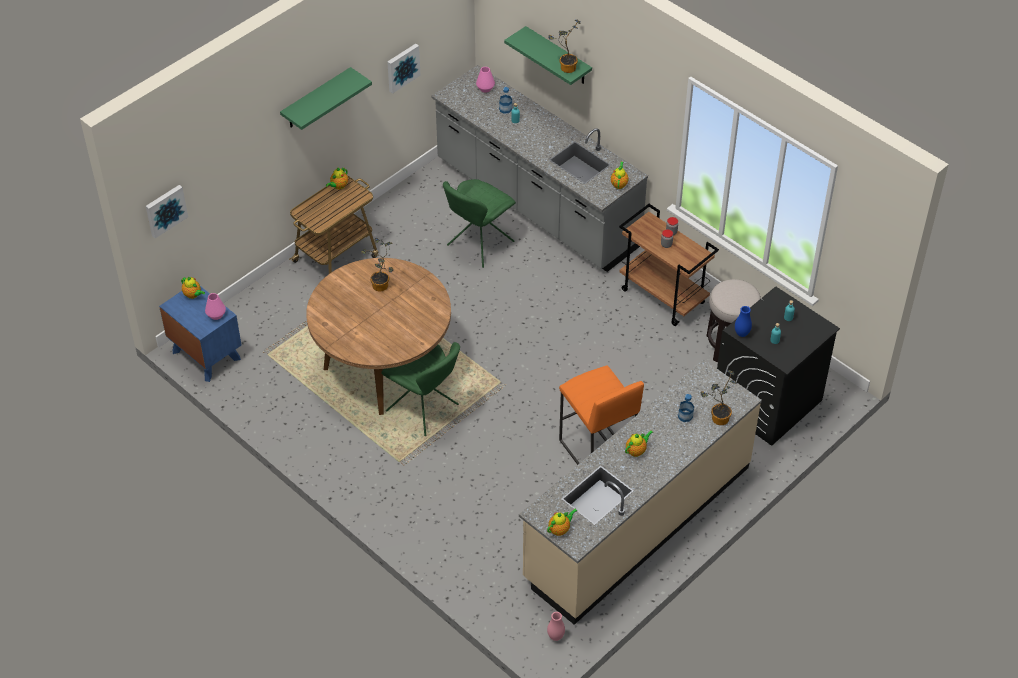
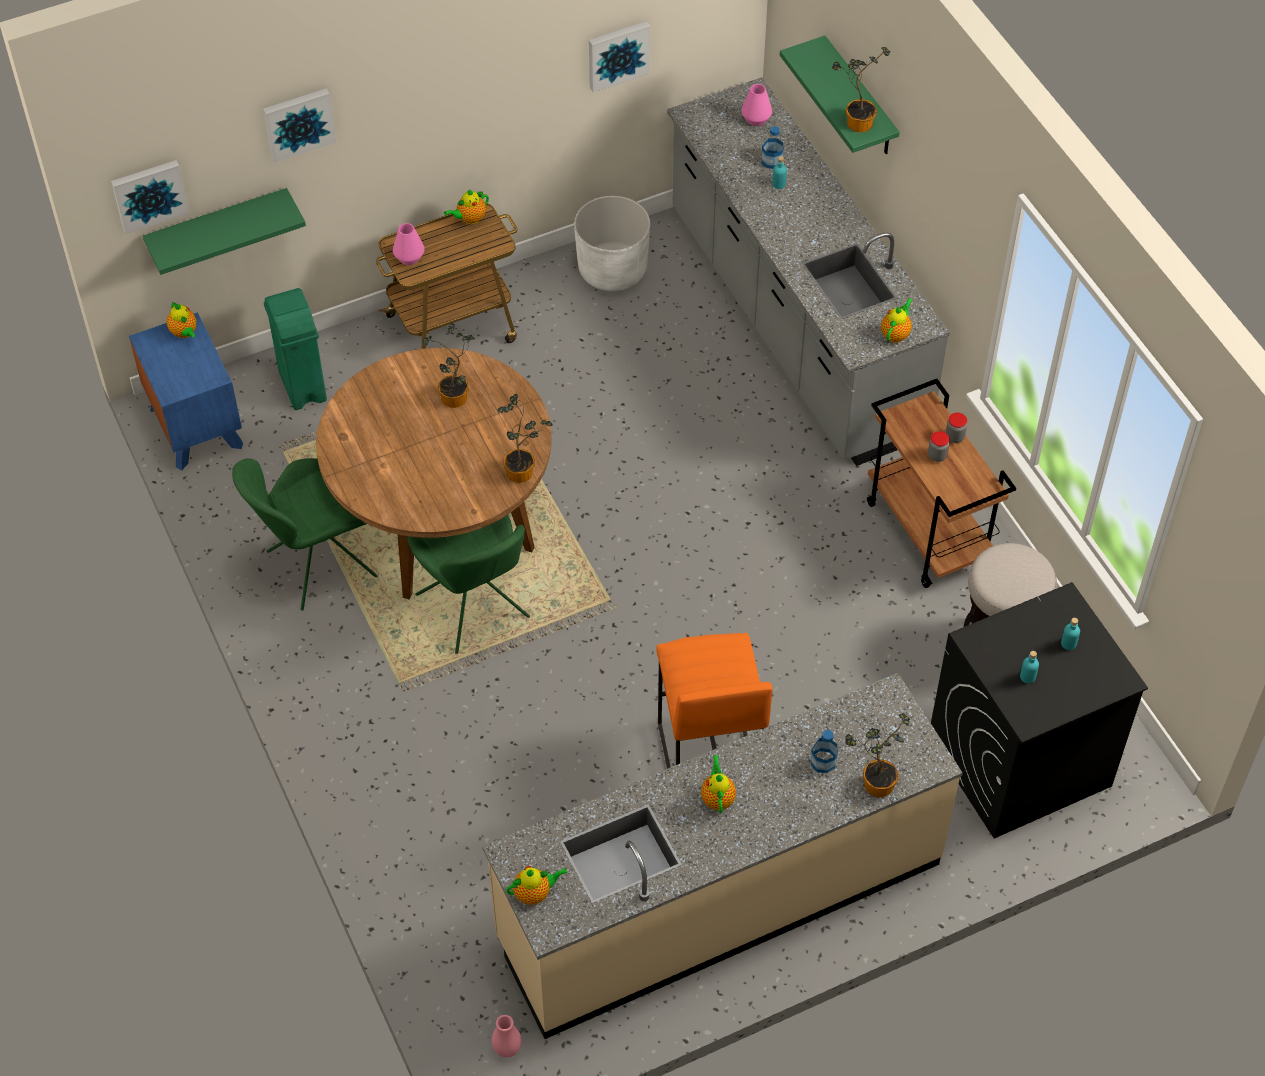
camera: 20 degrees right, 5 degrees up
(216, 315) = (203, 374): pink vase -> pink vase (409, 257)
(241, 146) = (298, 123): none -> picture
(261, 315) = (302, 387): none -> green trash can
(316, 99) = (447, 75): green shelf -> green shelf (218, 226)
(416, 201) = (612, 269): none -> white planter
(440, 314) = (524, 471): none -> potted plant
(478, 245) = (676, 365): green chair -> green chair (317, 566)
(636, 451) = (717, 797): teapot -> teapot turned 75 degrees counterclockwise
(741, 333) = (977, 648): blue vase -> none

